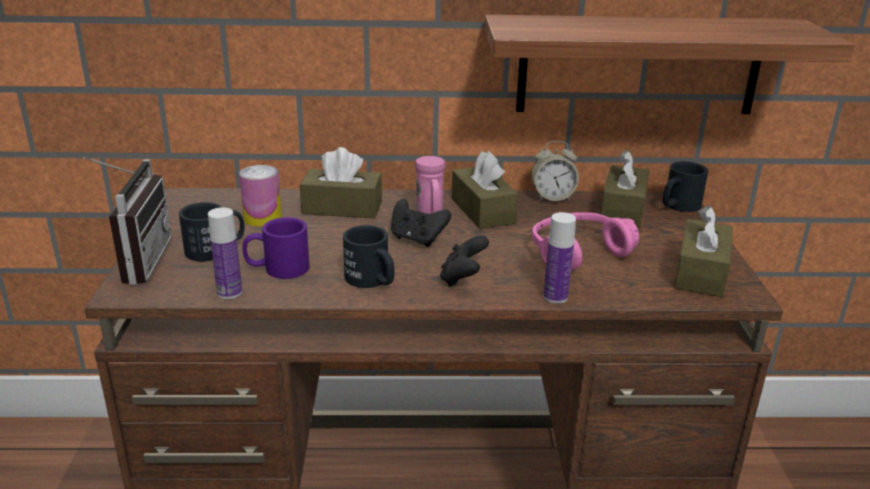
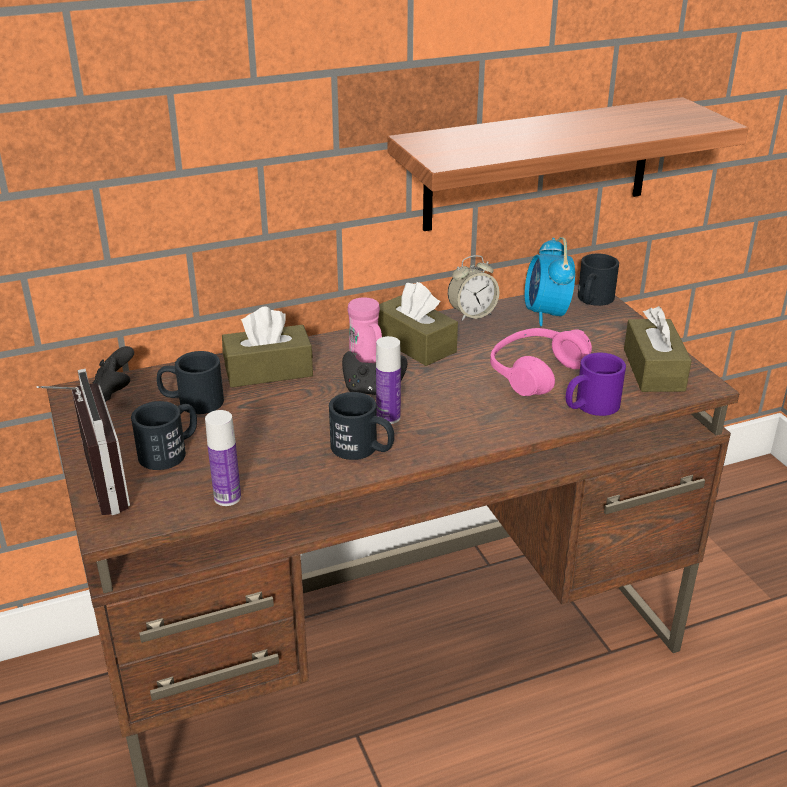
camera: 20 degrees left, 5 degrees up
(262, 218) = (191, 402): can -> black mug
(277, 269) = (255, 458): purple mug -> purple mug (590, 406)
(462, 279) = (448, 426): black game controller -> black game controller (115, 391)
(555, 297) = (544, 425): bottle -> bottle (388, 417)
(623, 209) = (546, 314): brown tissue box -> alarm clock

